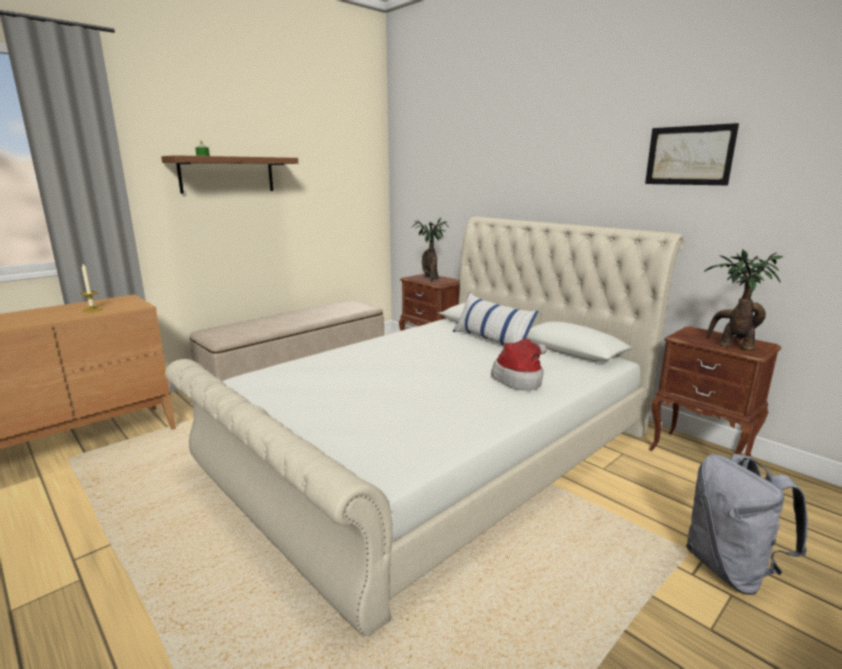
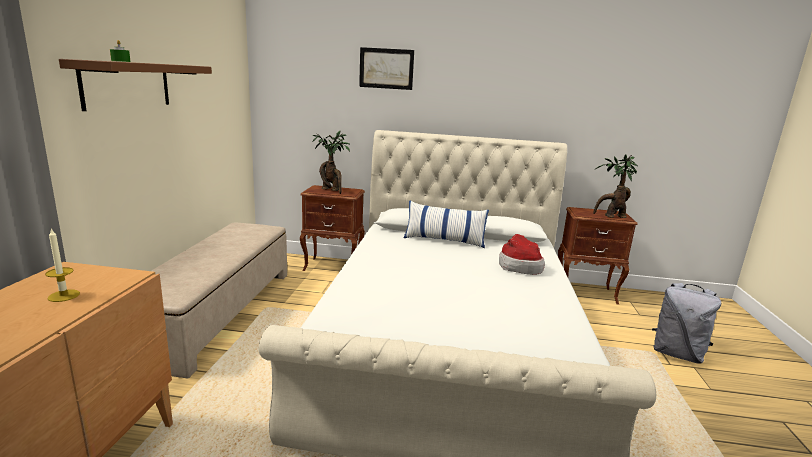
camera: 40 degrees left, 0 degrees up
(689, 155) = (564, 88): picture -> picture (386, 68)

